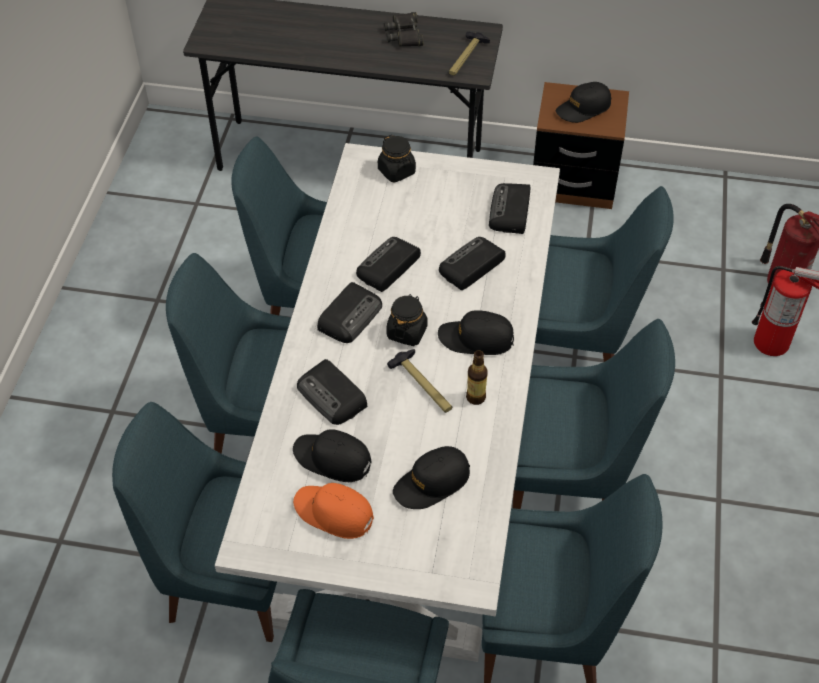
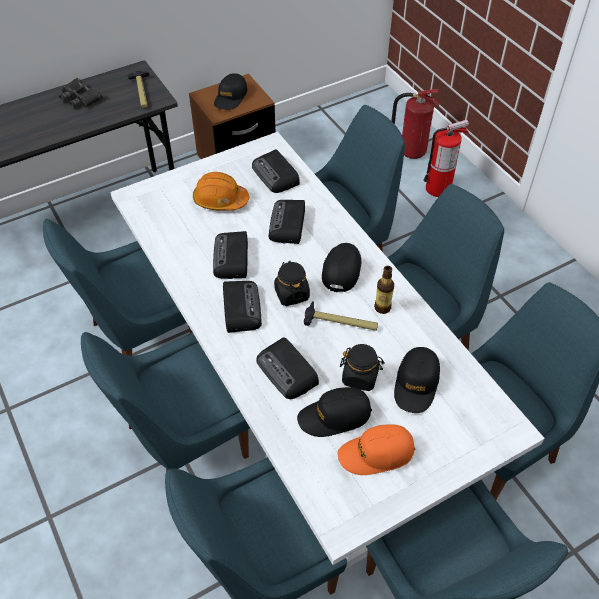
camera: 40 degrees left, 0 degrees up
(332, 396) = (288, 372): radio -> radio turned 45 degrees clockwise
(396, 171) = (169, 191): black jar -> black jar (360, 377)
(433, 206) = (220, 200): none -> orange hard hat
(476, 339) = (341, 269): black cap -> black cap turned 135 degrees clockwise

